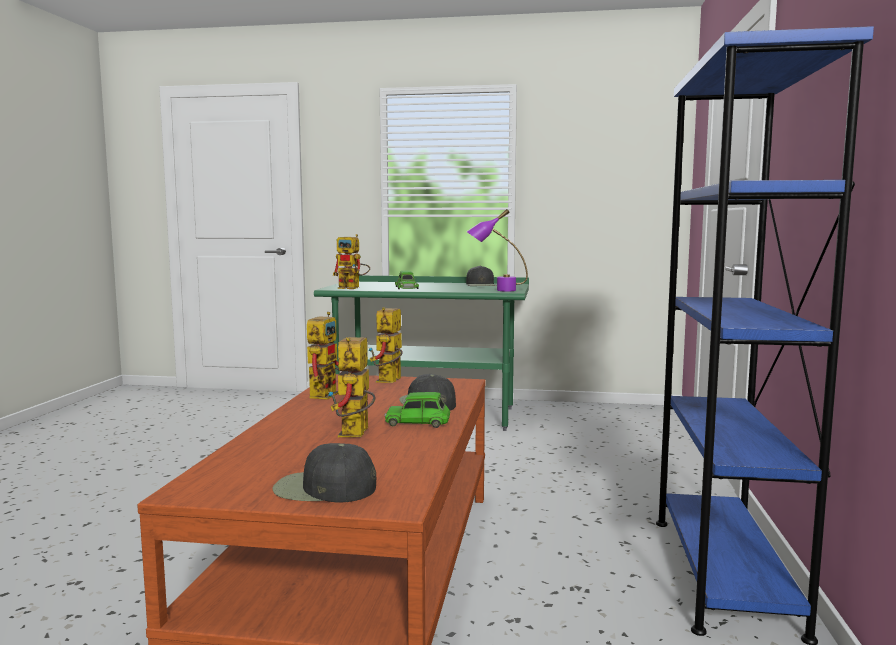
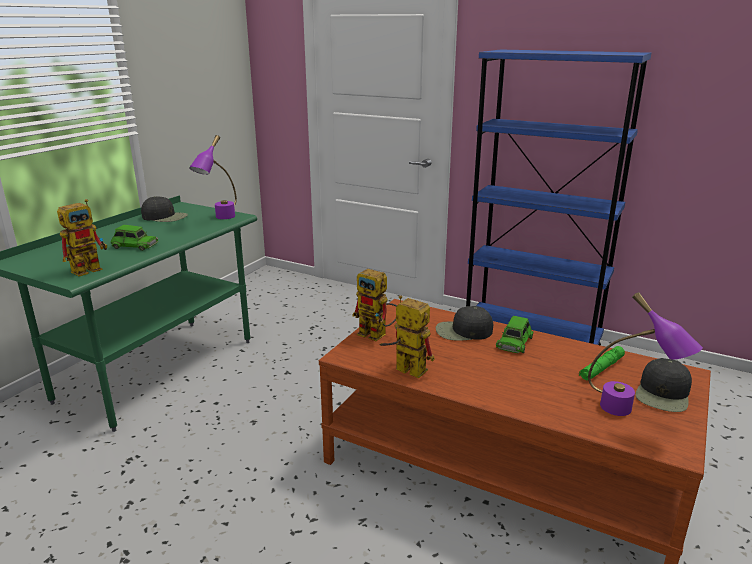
camera: 70 degrees left, 15 degrees up
(266, 471) = (630, 413): none -> purple table lamp
(355, 435) = (544, 370): toy robot -> none
(377, 458) = (601, 368): none -> green flashlight

